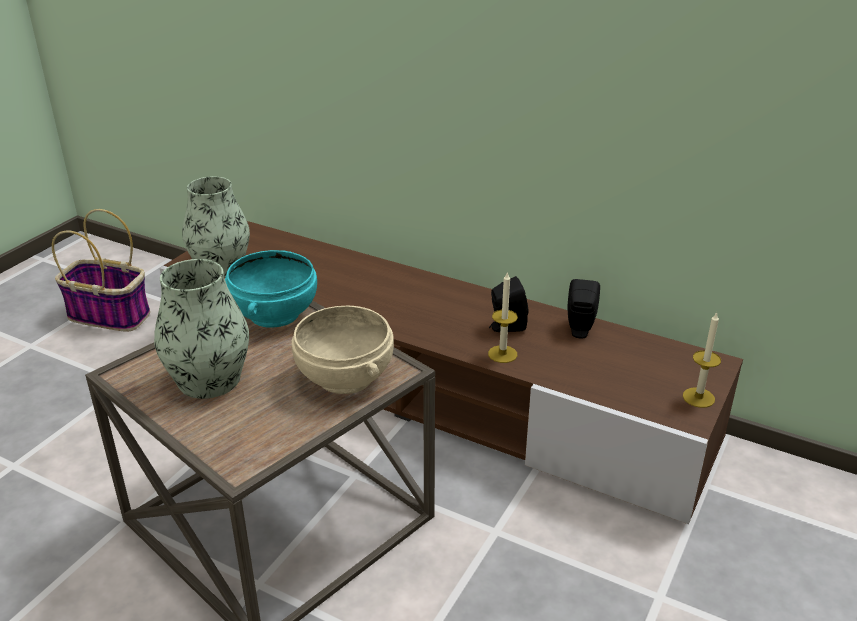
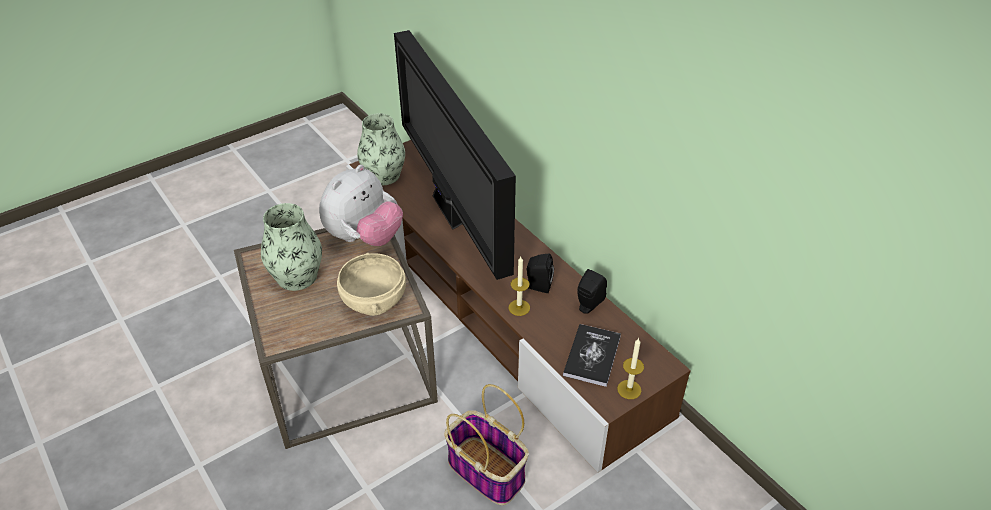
camera: 25 degrees right, 10 degrees up
(111, 315) = (326, 181): basket -> basket (488, 471)
(273, 314) = (364, 238): turquoise bowl -> plush toy
(339, 282) = (451, 212): none -> television
(628, 377) = (592, 356): none -> book

